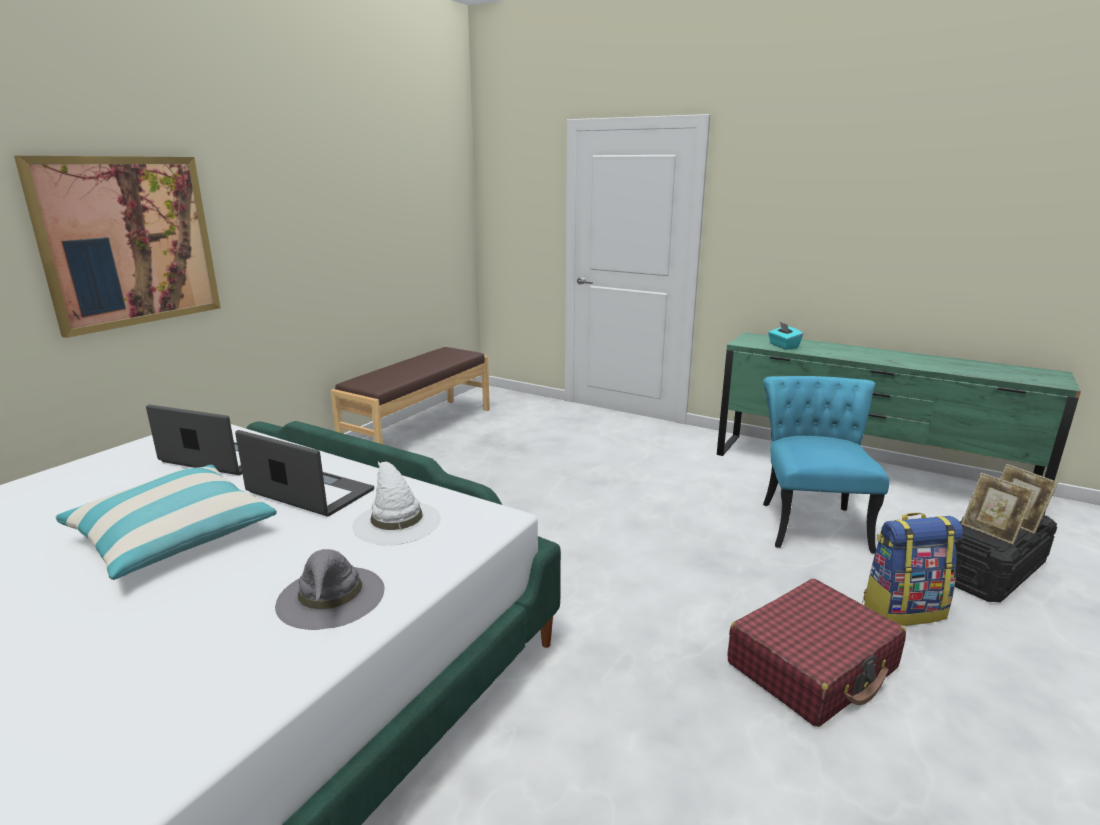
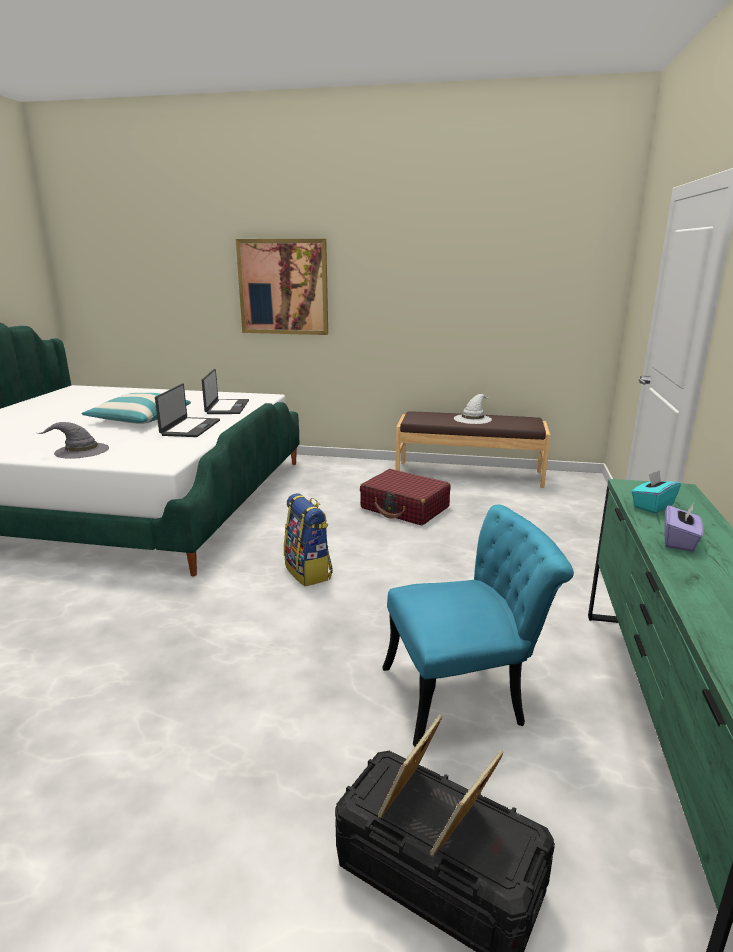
camera: 70 degrees right, 0 degrees up
(396, 521) = (158, 447): white hat -> white hat (472, 418)
(812, 666) = (186, 694): red suitcase -> red suitcase (405, 508)
(841, 353) = (679, 542): none -> purple tissue box
(902, 610) = (295, 764): backpack -> backpack (309, 572)

